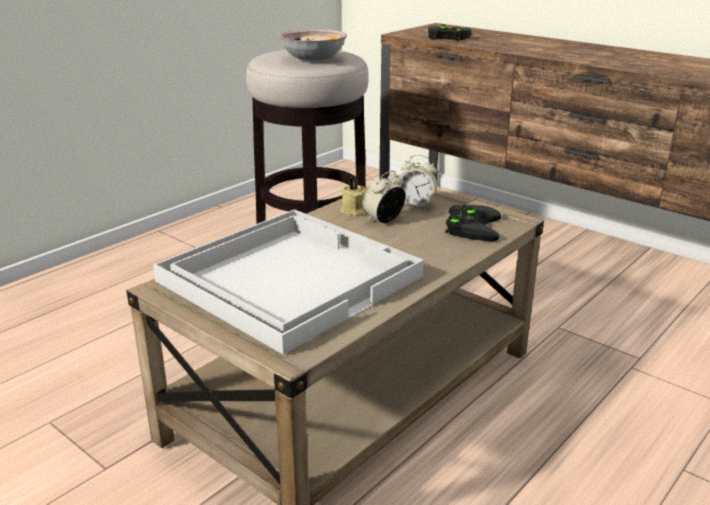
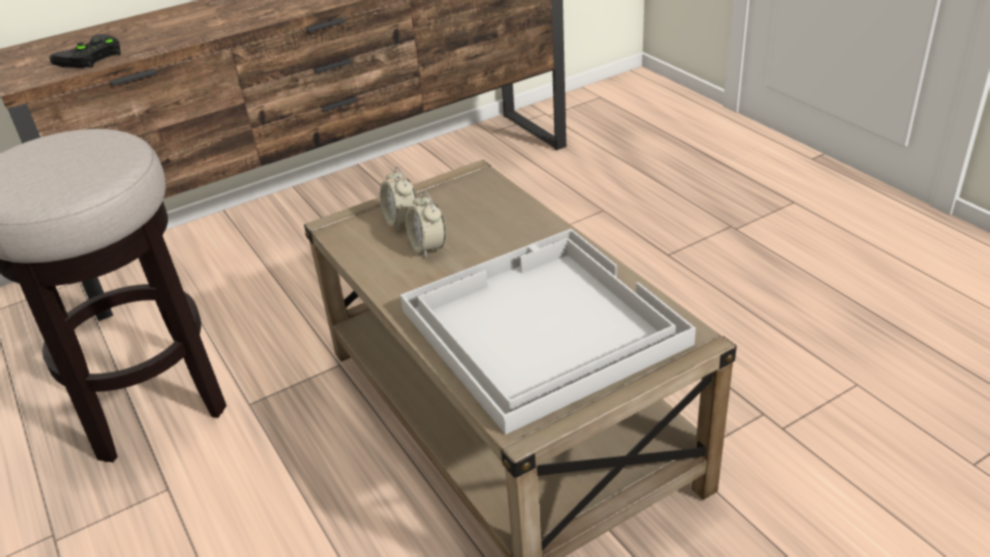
camera: 70 degrees left, 10 degrees up
(313, 58) = (82, 158): bowl -> none
(353, 211) = (391, 264): beige candle -> none
(416, 205) = (401, 221): alarm clock -> alarm clock turned 120 degrees clockwise
(470, 226) = (474, 199): black game controller -> none

